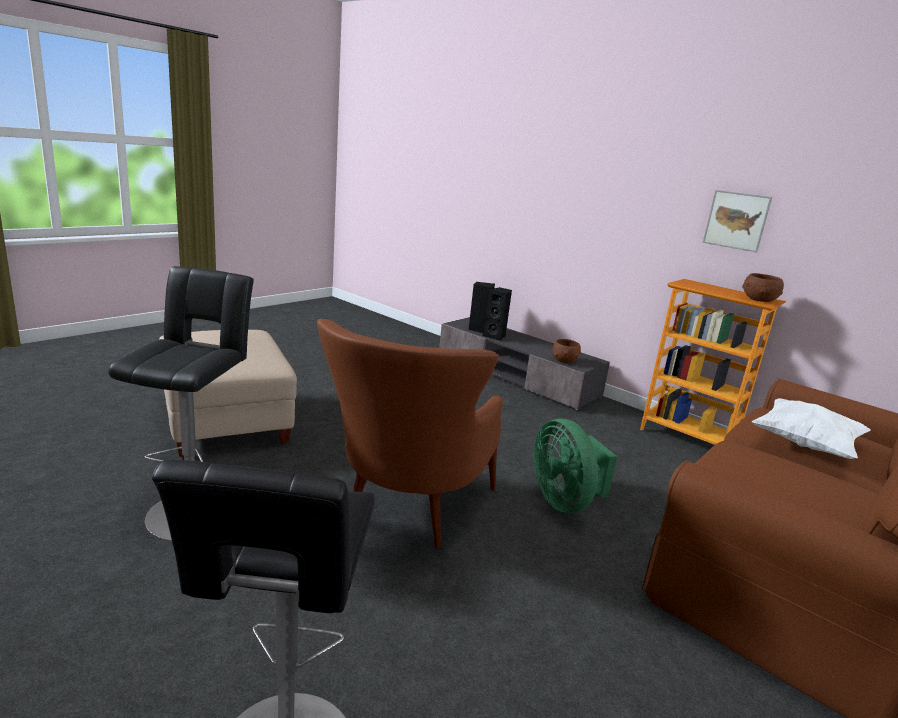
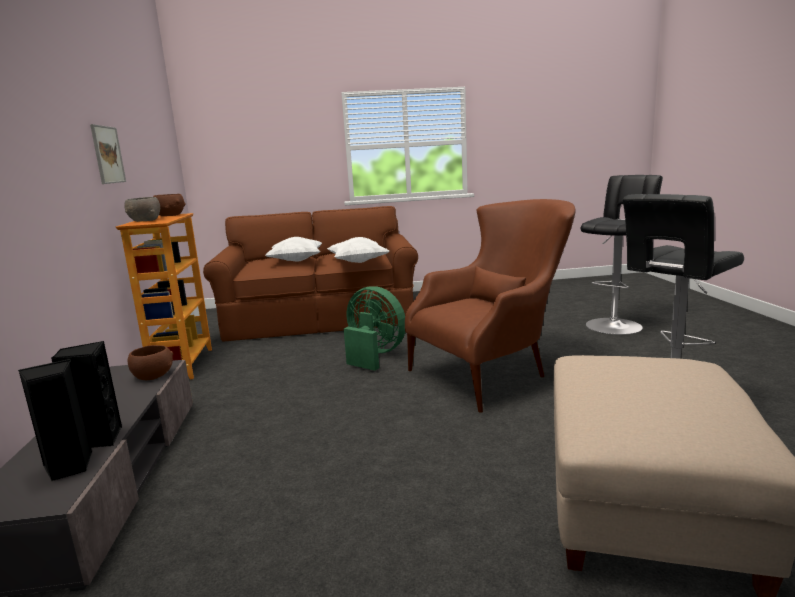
camera: 135 degrees left, 5 degrees down
(564, 501) = (374, 355): green fan -> green fan turned 75 degrees counterclockwise
(715, 287) = (144, 221): none -> grey bowl
(725, 463) = (358, 262): none -> white pillow

